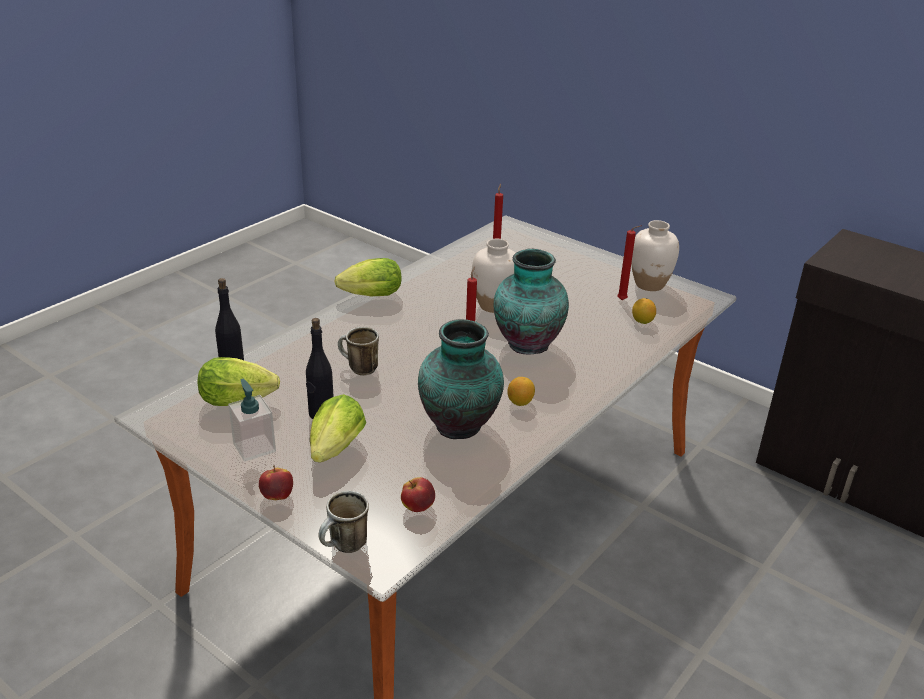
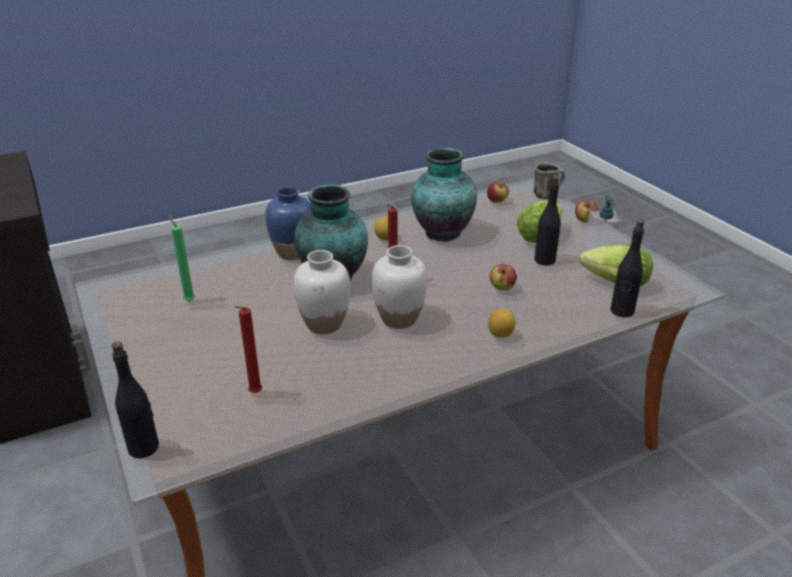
camera: 155 degrees left, 0 degrees up
(358, 369) = (502, 288): mug -> apple
(368, 296) = (456, 369): lettuce -> none
(527, 229) = (144, 447): none -> black bottle
(596, 361) = (292, 253): none -> blue vase
(623, 300) = (189, 300): red candle -> green candle
(642, 321) = (204, 276): lemon -> lemon (500, 334)
(649, 284) = (133, 312): white vase -> white vase (399, 319)

